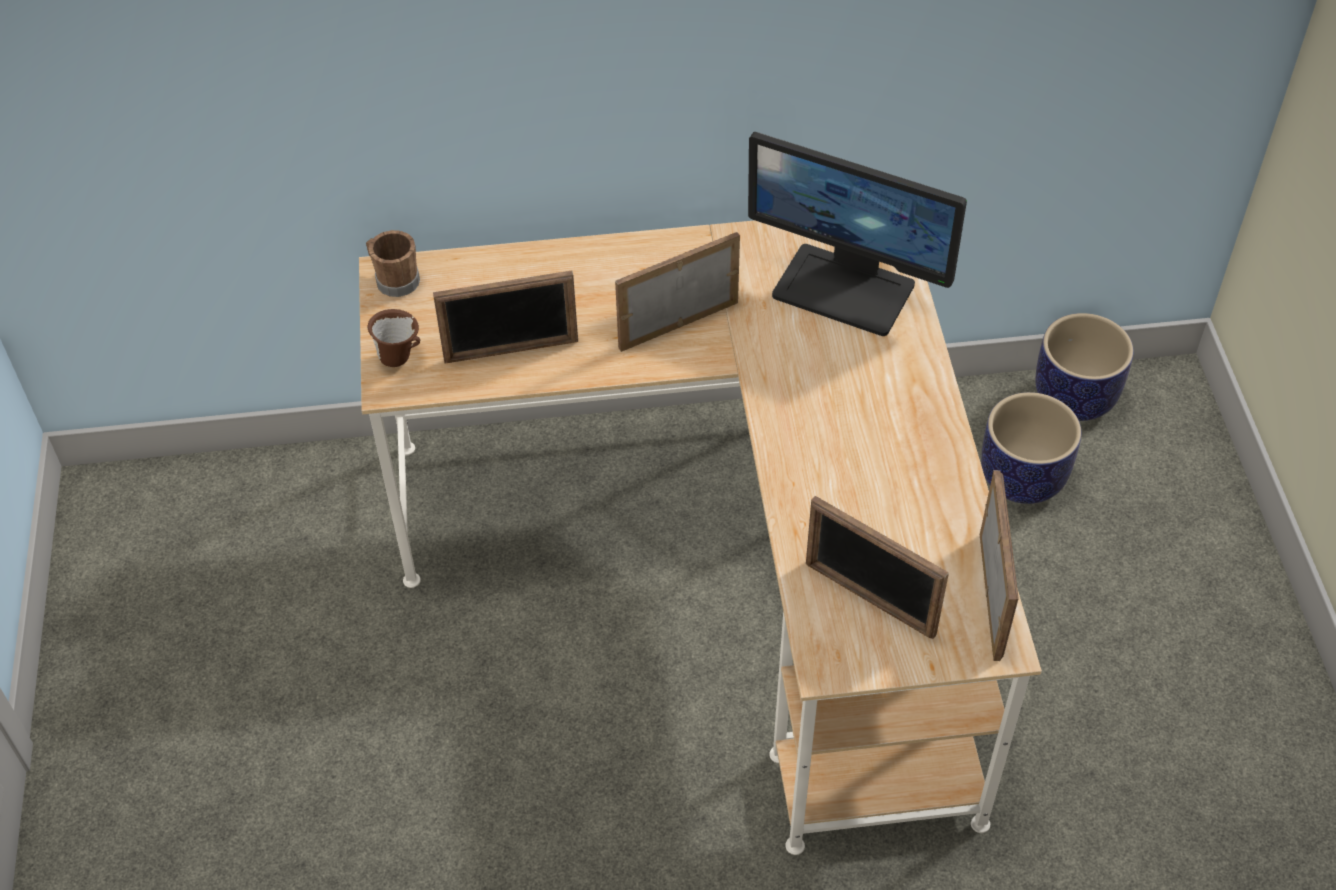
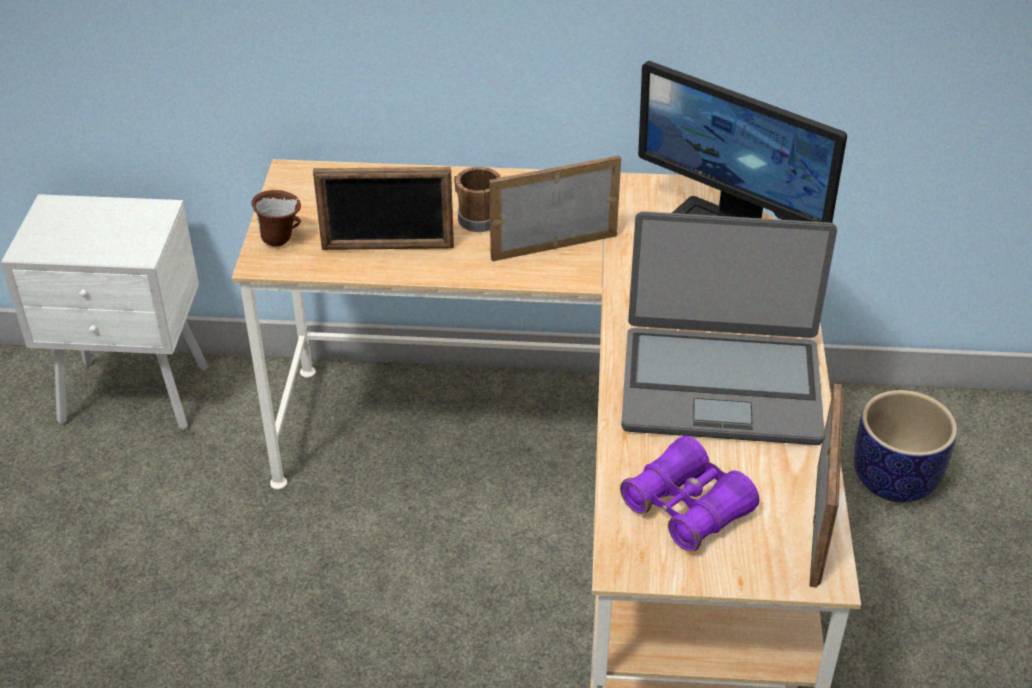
camera: 10 degrees right, 10 degrees down
(234, 506) = (137, 397): none -> white nightstand
(394, 279) = (298, 179): brown mug -> brown mug (475, 217)
(869, 599) = (687, 508): picture frame -> purple binoculars
(874, 461) = (721, 385): none -> laptop
(1073, 397) = (958, 415): planter -> none

